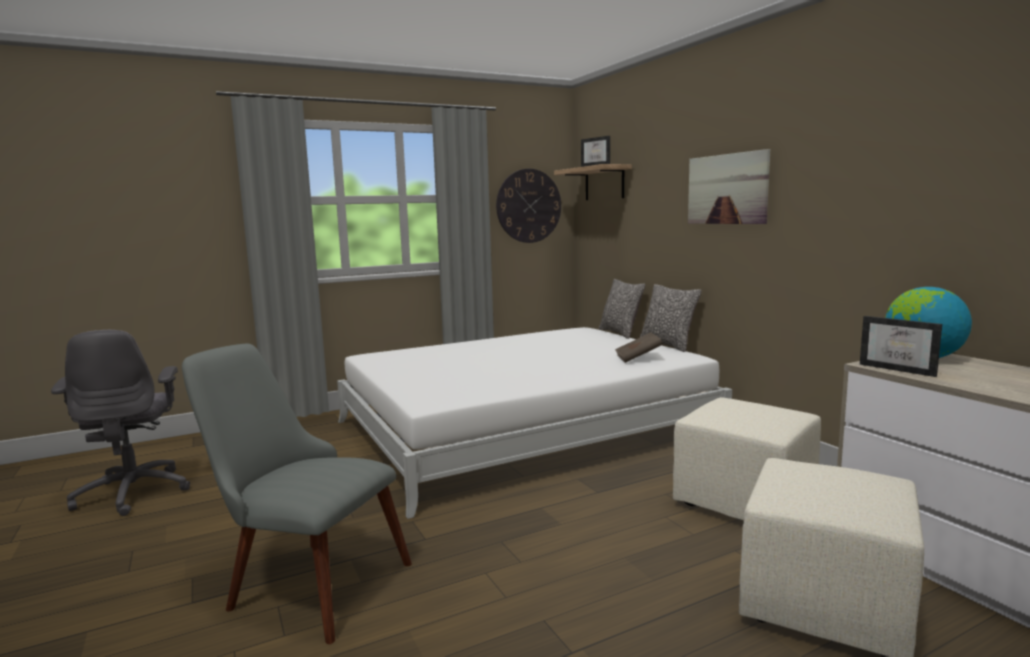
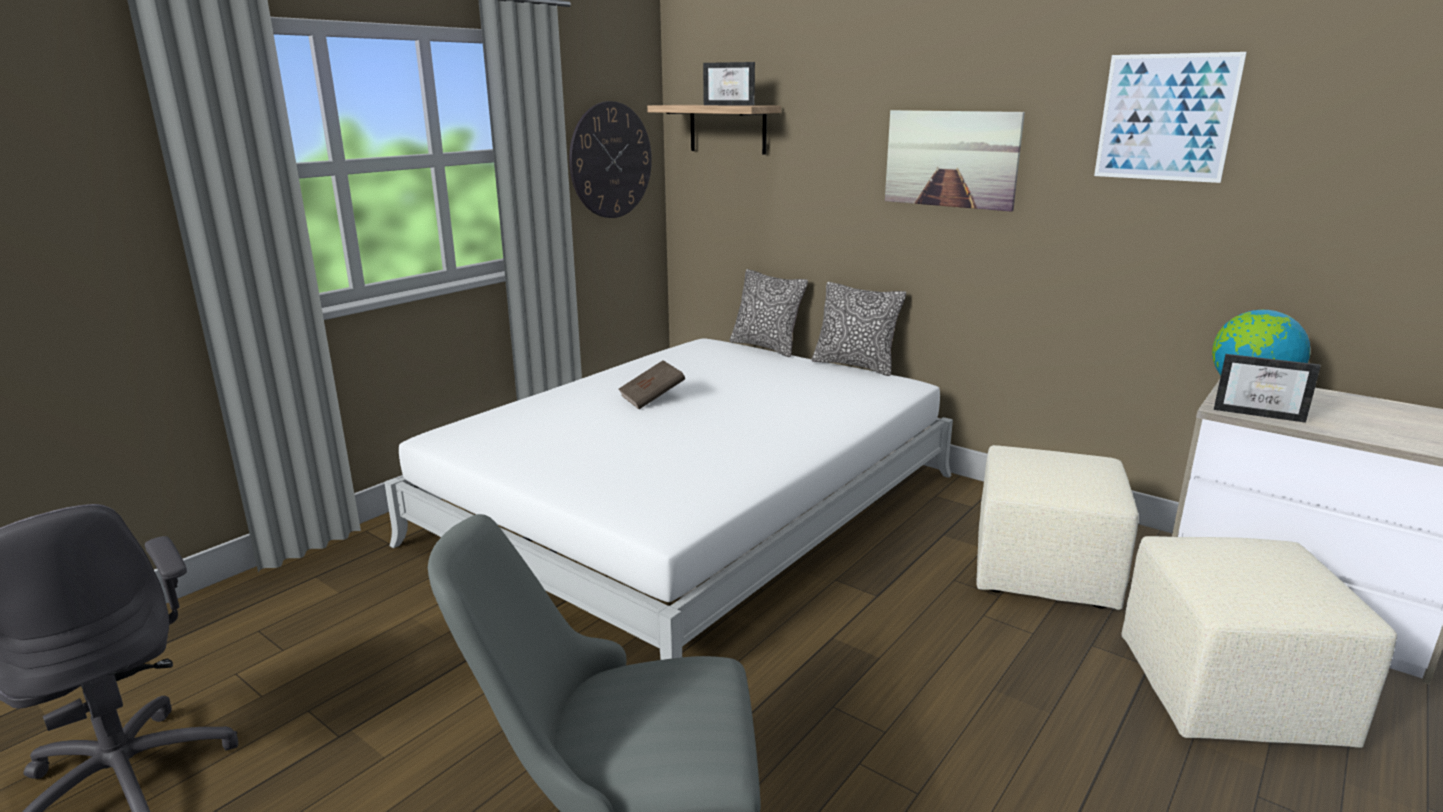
camera: 25 degrees left, 10 degrees up
(638, 358) = (852, 395): brown book -> brown book (652, 399)
(863, 140) = (1165, 117): none -> picture

